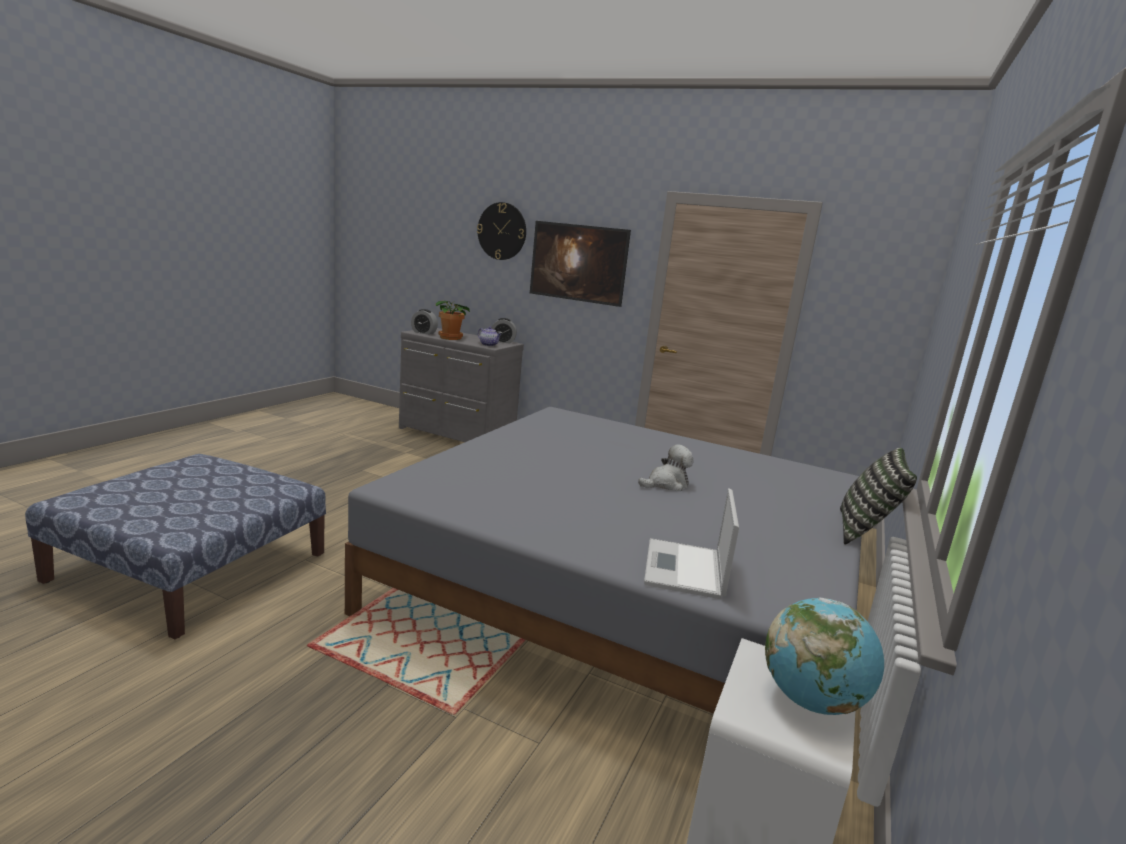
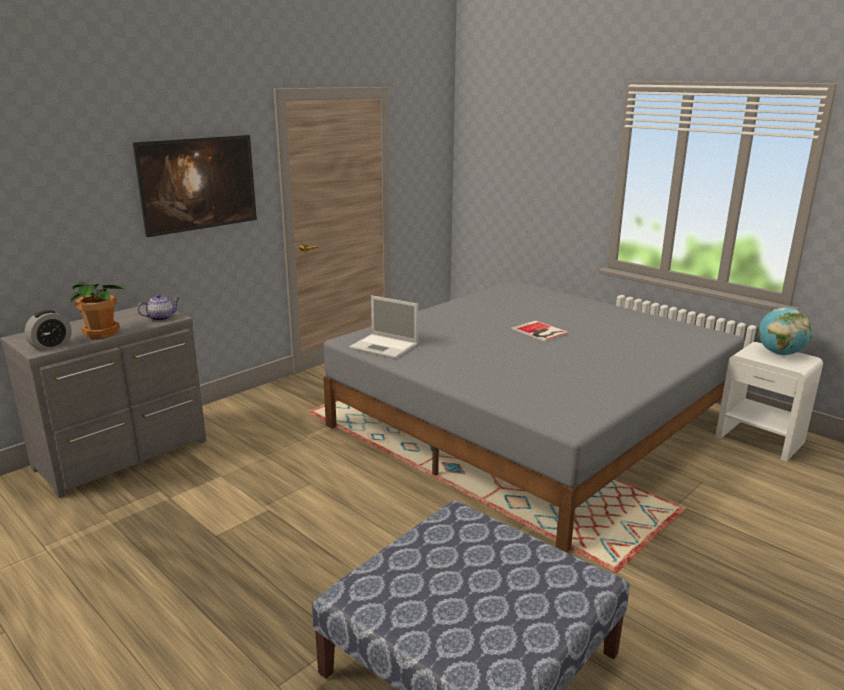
camera: 70 degrees left, 5 degrees up
(502, 231) = (81, 165): wall clock -> none
(502, 342) = (141, 310): alarm clock -> none
(666, 484) = (540, 332): plush toy -> book
(685, 570) = (675, 351): laptop -> laptop (385, 347)
(866, 531) = (605, 300): pillow -> none

